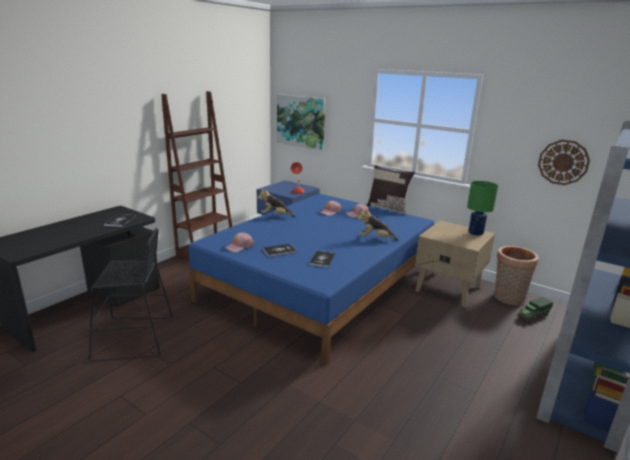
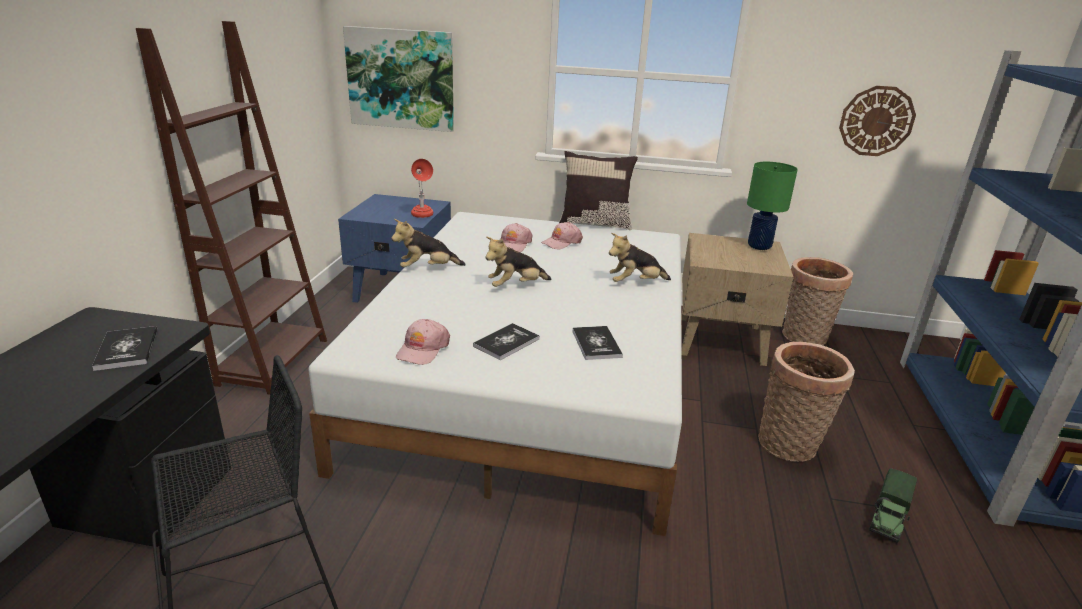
camera: 25 degrees left, 5 degrees up
(310, 229) = (516, 286): none -> plush toy
(320, 284) = (533, 378): blue bed -> white bed
(439, 347) = (791, 446): none -> basket
(532, 316) = (853, 358): toy truck -> toy truck (888, 518)

